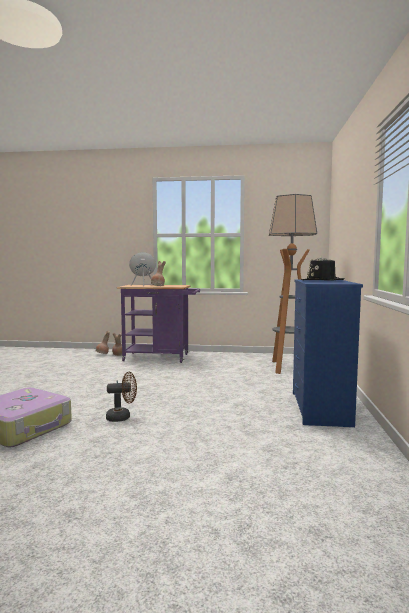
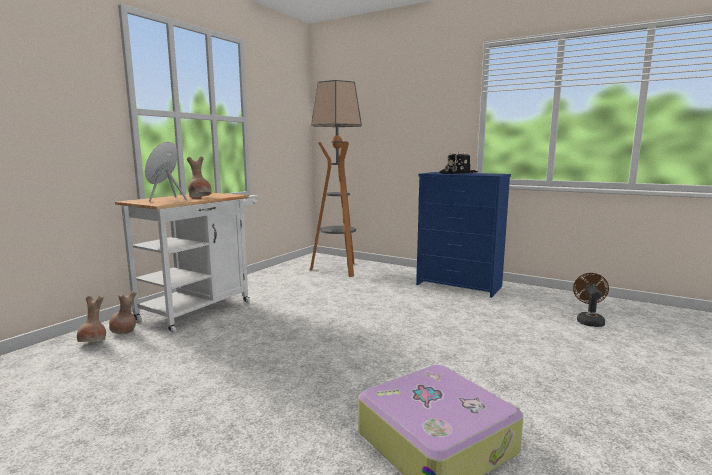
camera: 65 degrees left, 5 degrees up
(122, 417) = (433, 363): brown fan -> brown fan (589, 321)
(160, 357) = (200, 309): purple cart -> white cart

